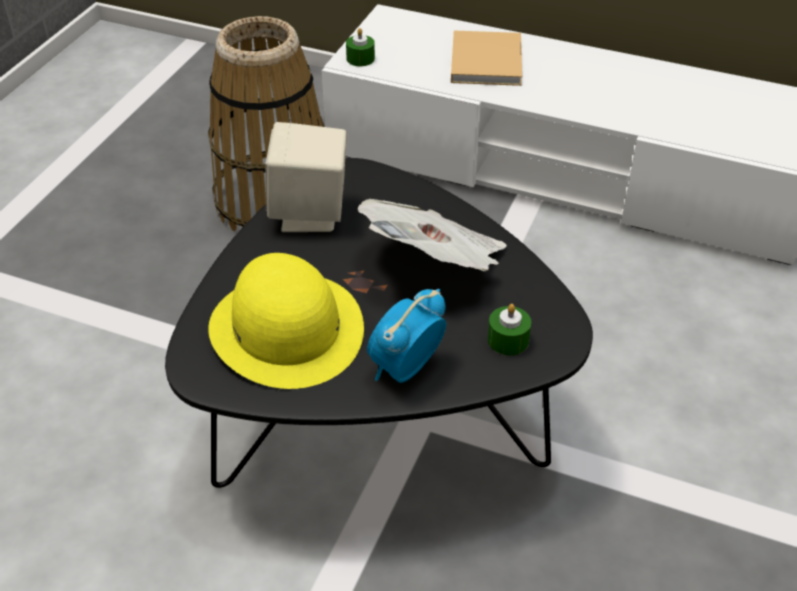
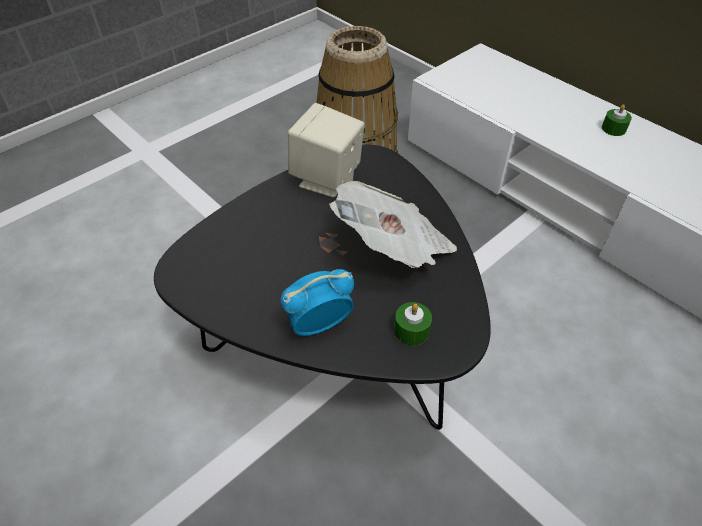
camera: 25 degrees right, 5 degrees up
(287, 329) = (255, 261): yellow hat -> none
(360, 58) = (444, 78): green candle -> green candle (613, 129)
(486, 60) = (537, 101): beige book -> none

